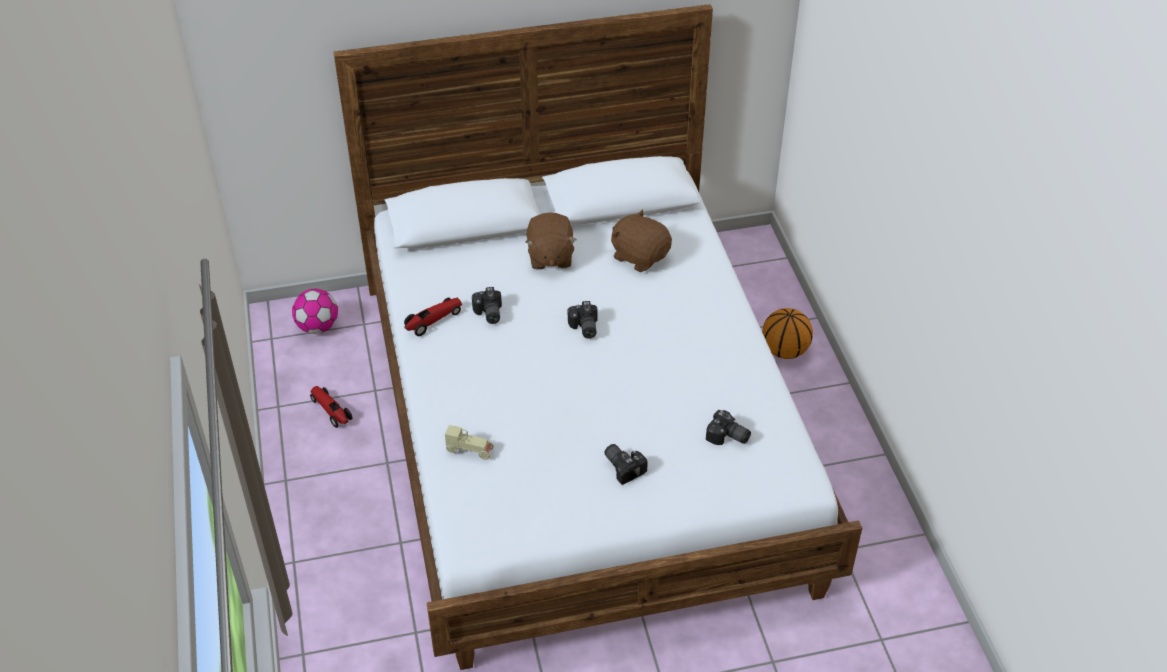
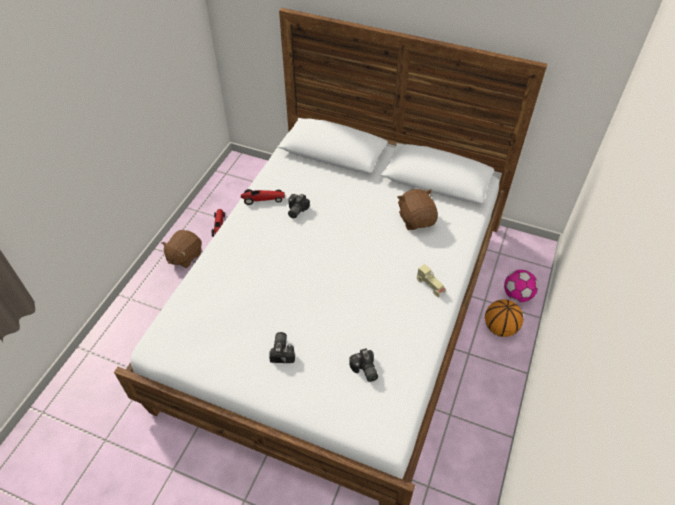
camera: 35 degrees right, 5 degrees up
(318, 327) = (252, 178): football -> football (517, 295)
(470, 450) = (207, 288): beige toy car -> beige toy car (430, 286)
(550, 256) = (362, 193): brown plush toy -> brown plush toy (184, 256)
(583, 328) = (341, 247): camera -> none

